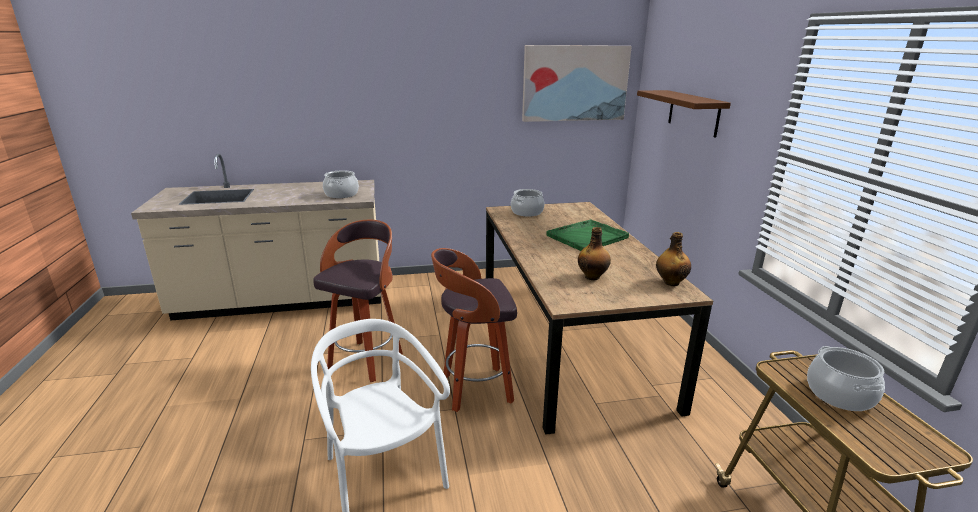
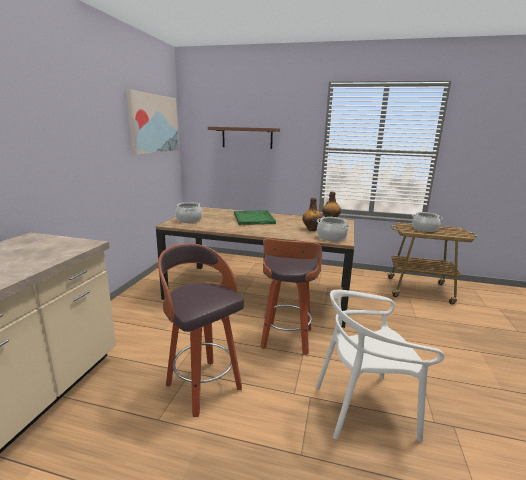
camera: 65 degrees left, 5 degrees down
(341, 194) = (50, 249): cooking pot -> cooking pot (331, 238)

